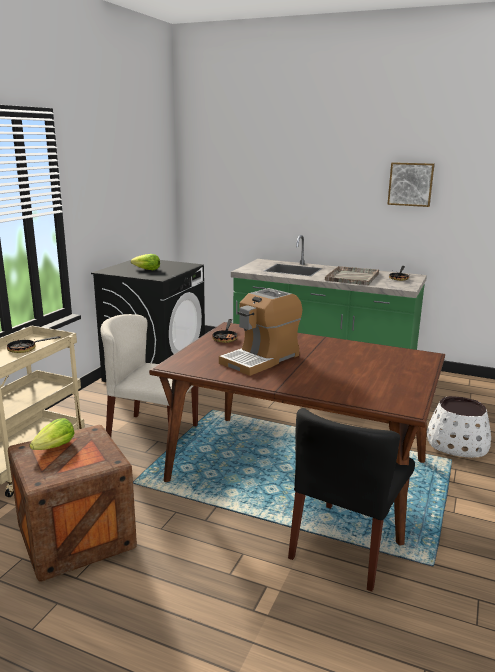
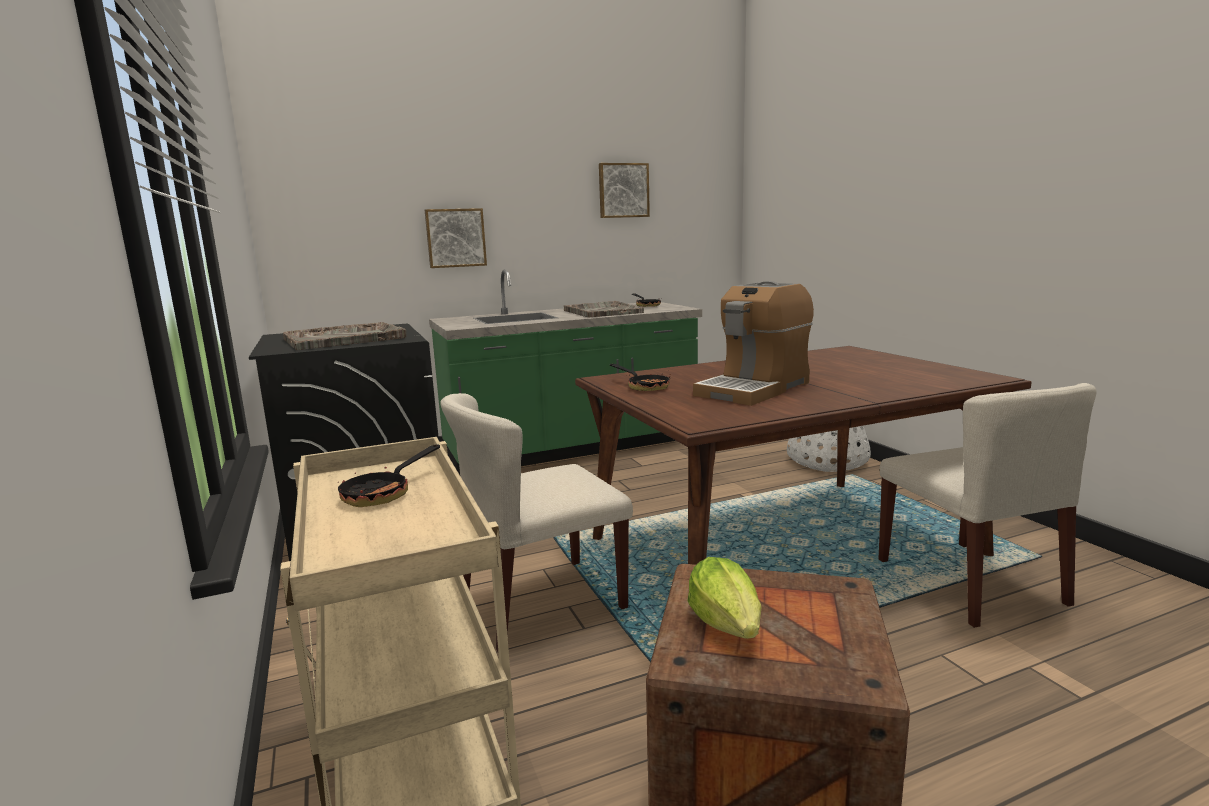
camera: 45 degrees left, 5 degrees down
(146, 270) = (346, 338): lettuce -> grey tray
(261, 359) = (754, 389): coffee machine -> coffee machine turned 45 degrees clockwise
(281, 209) = (455, 238): none -> picture
(347, 545) = (970, 582): black chair -> beige chair

